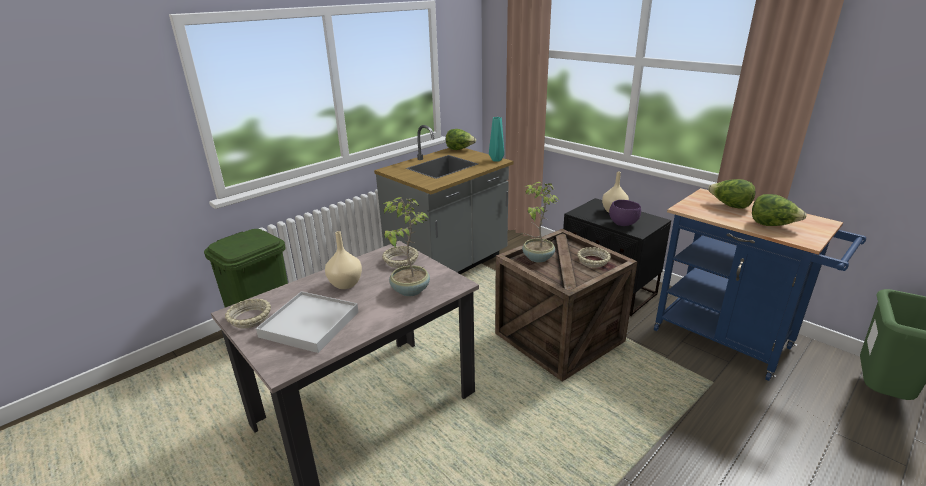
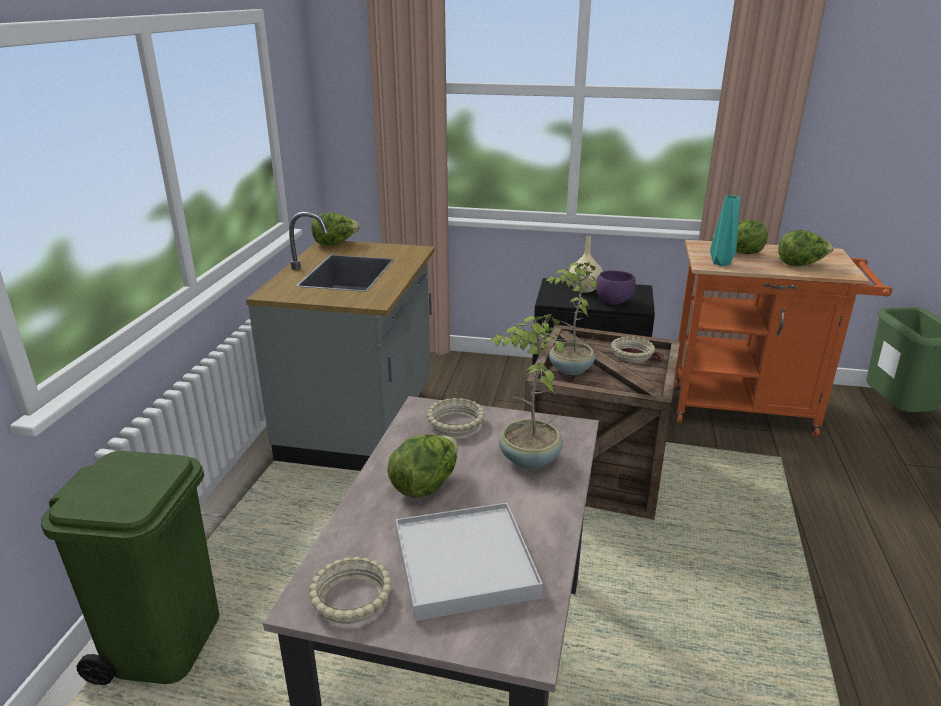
camera: 35 degrees left, 0 degrees up
(345, 284) = (425, 484): beige vase -> lettuce
(496, 160) = (411, 249): turquoise vase -> turquoise vase (722, 264)
(730, 342) = (751, 409): blue cart -> orange cart

